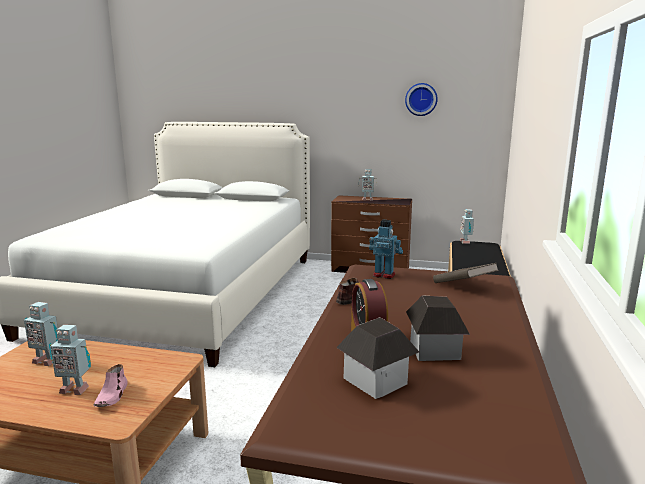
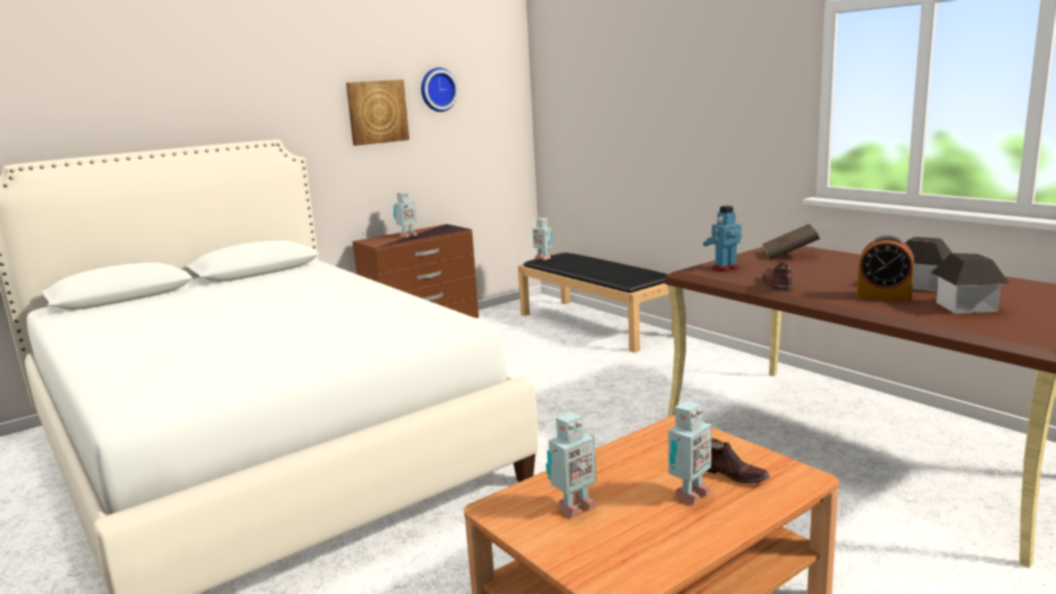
camera: 50 degrees left, 0 degrees up
(112, 396) = (732, 474): pink shoe -> brown shoe
(370, 112) = (377, 112): none -> picture

